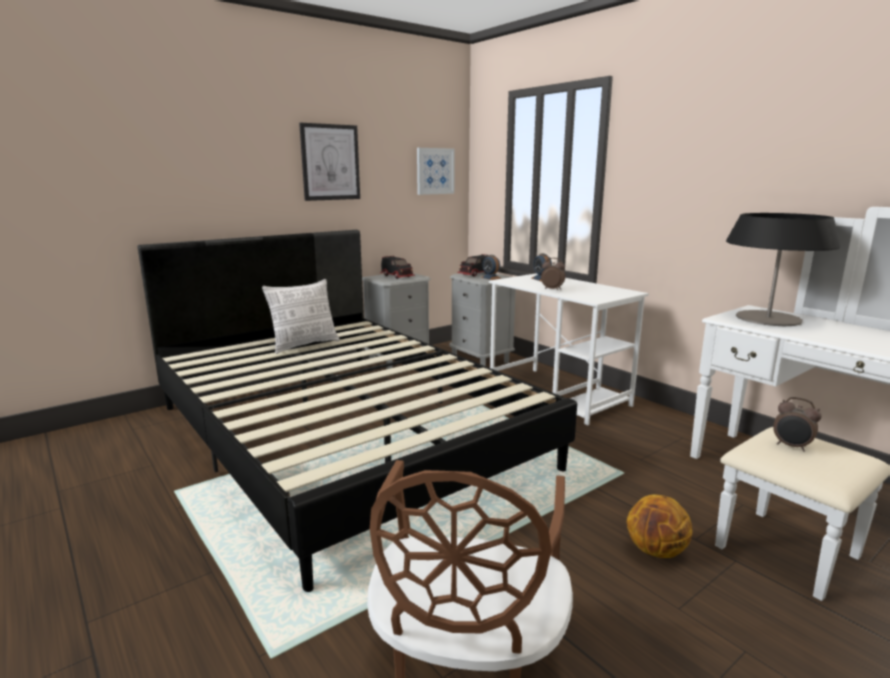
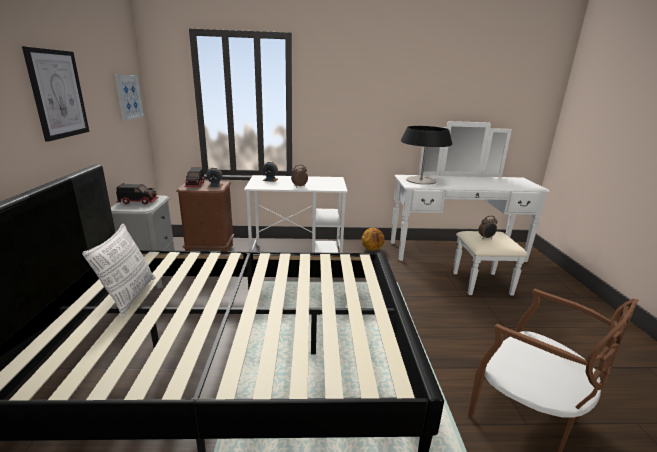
camera: 55 degrees left, 5 degrees up
(480, 359) = (210, 250): grey nightstand -> brown nightstand
(656, 551) = (463, 310): basketball -> basketball (372, 249)

